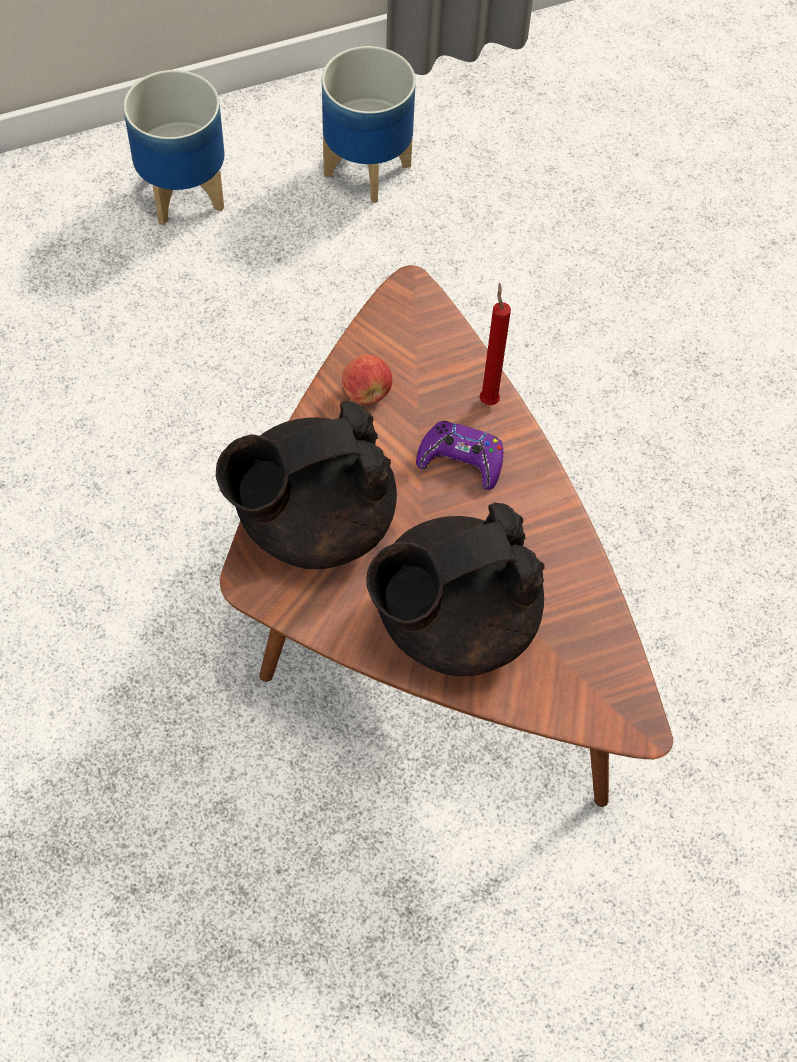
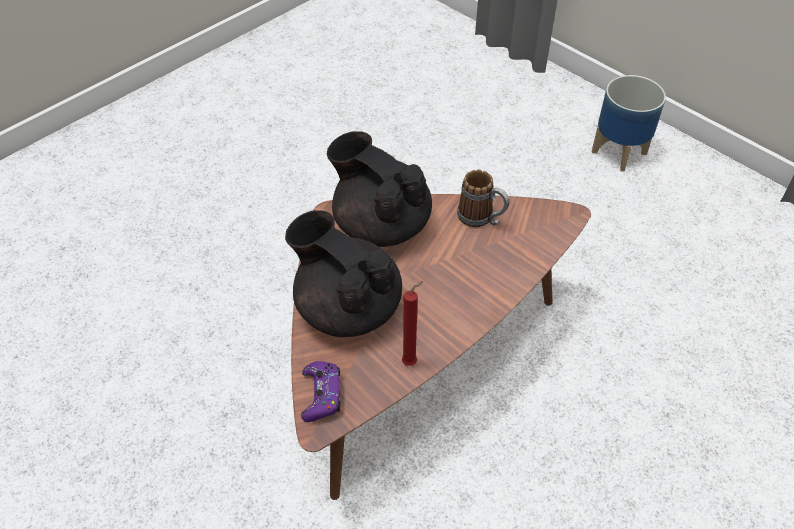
camera: 70 degrees right, 10 degrees down
(366, 393) = (481, 219): apple -> mug
(368, 169) = (707, 221): planter -> none
(461, 460) = (462, 277): purple game controller -> purple game controller (321, 395)
(488, 399) = (516, 276): red candle -> red candle (411, 362)

